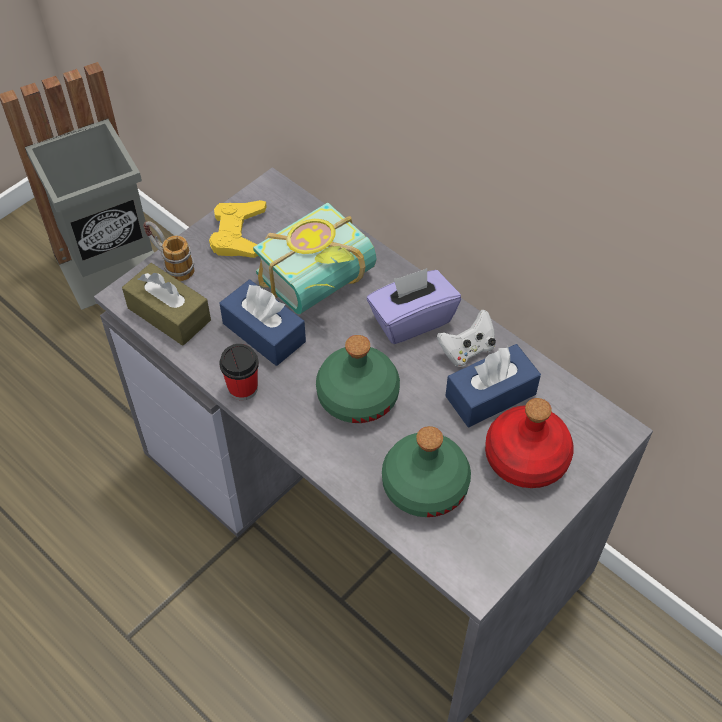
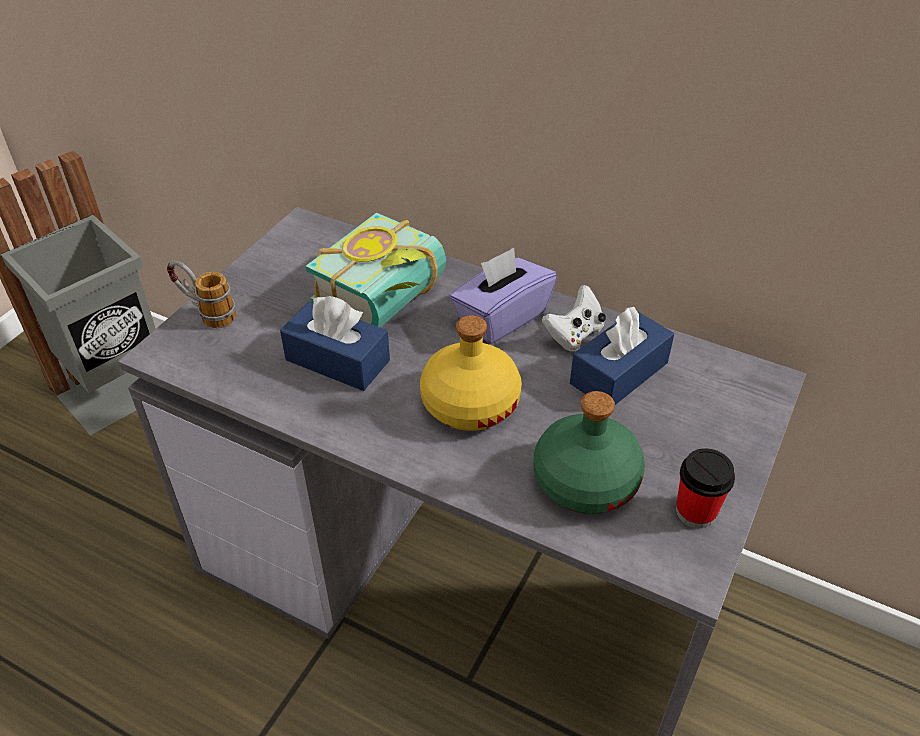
camera: 15 degrees left, 10 degrees down
(169, 314) = (217, 362): brown tissue box -> none
(238, 234) = (277, 271): yellow game controller -> none
(243, 388) = (330, 422): cup -> cup (695, 512)
(357, 395) = (469, 403): green bottle -> yellow bottle
(526, 459) = (687, 428): red bottle -> none

